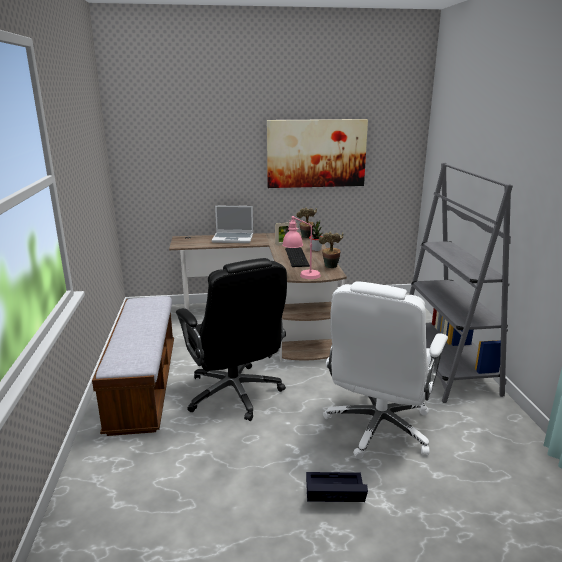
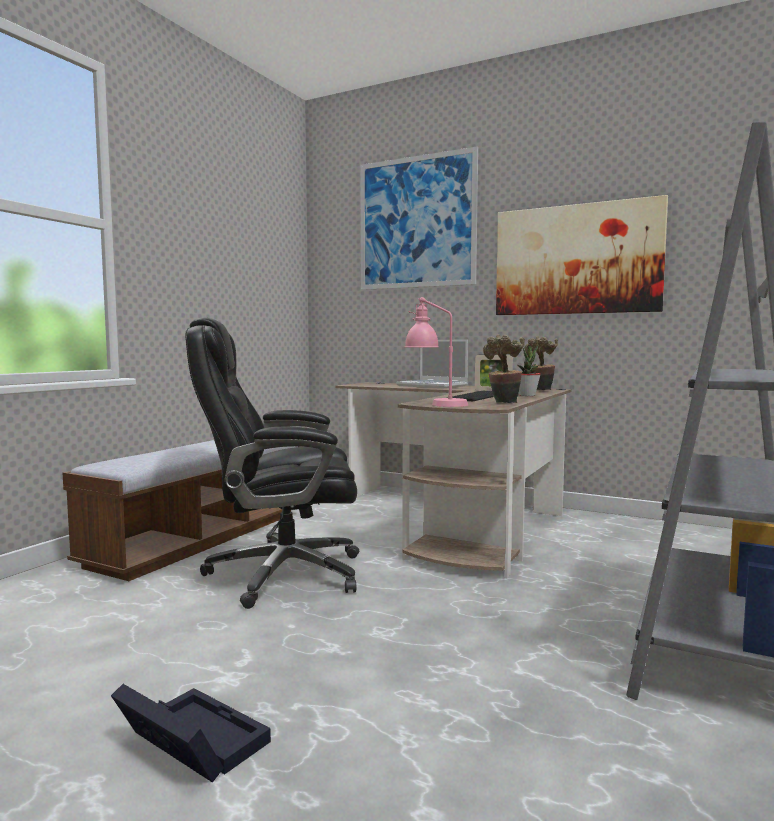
camera: 35 degrees right, 15 degrees down
(204, 120) = (416, 222): none -> picture
(235, 394) = (281, 574): black office chair -> black office chair turned 75 degrees clockwise
(378, 428) = (425, 685): white office chair -> none

